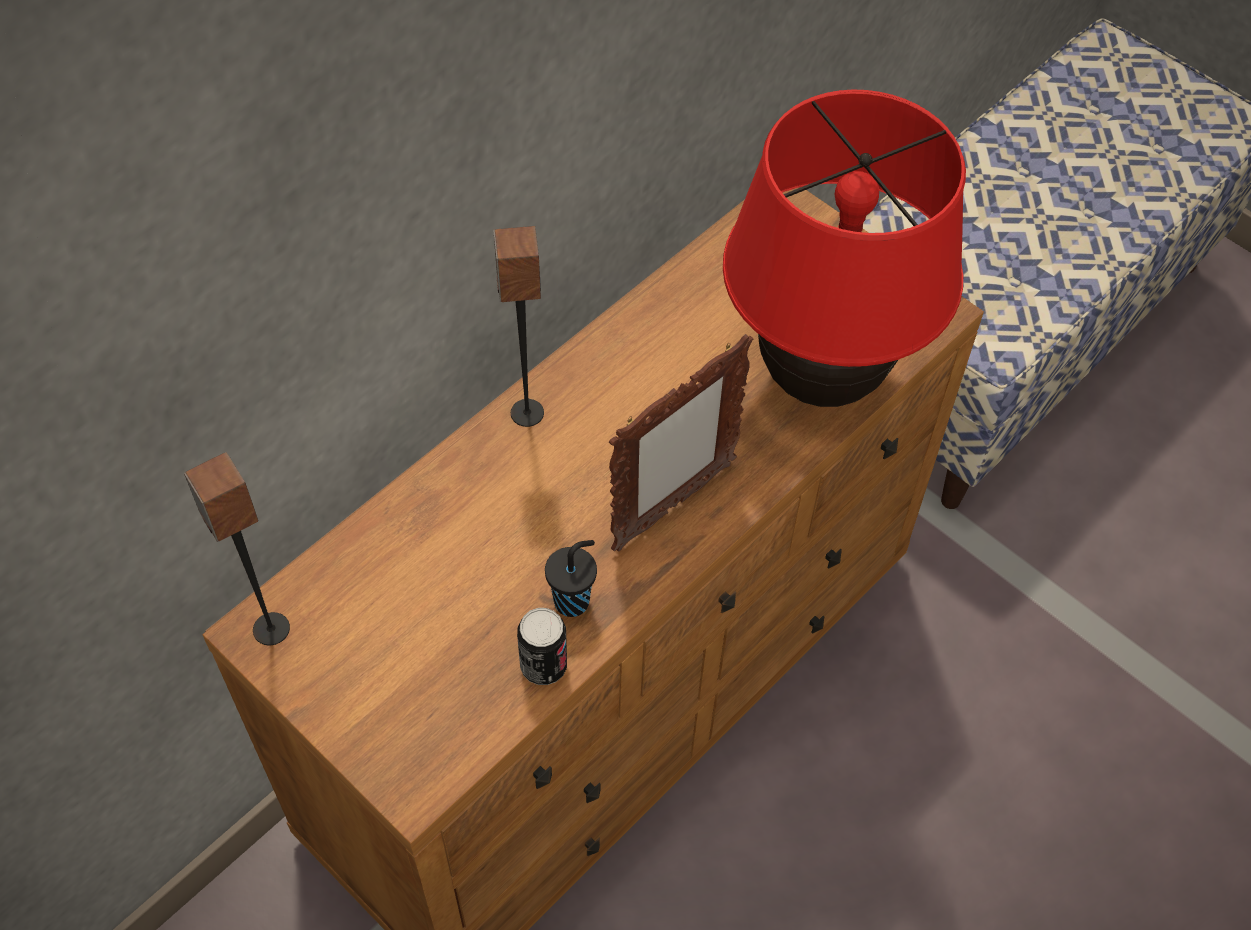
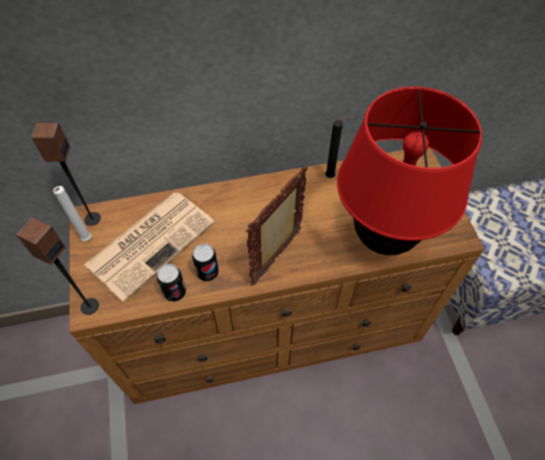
camera: 35 degrees right, 0 degrees up
(298, 673) = (87, 240): none -> white candle
(426, 606) = (151, 242): none -> newspaper
(526, 413) = (249, 188): speaker -> speaker (89, 306)
(573, 600) = (207, 272): black cup -> can
(656, 315) = (331, 177): none -> black candle
(672, 506) = (277, 257): picture frame -> picture frame turned 135 degrees clockwise

